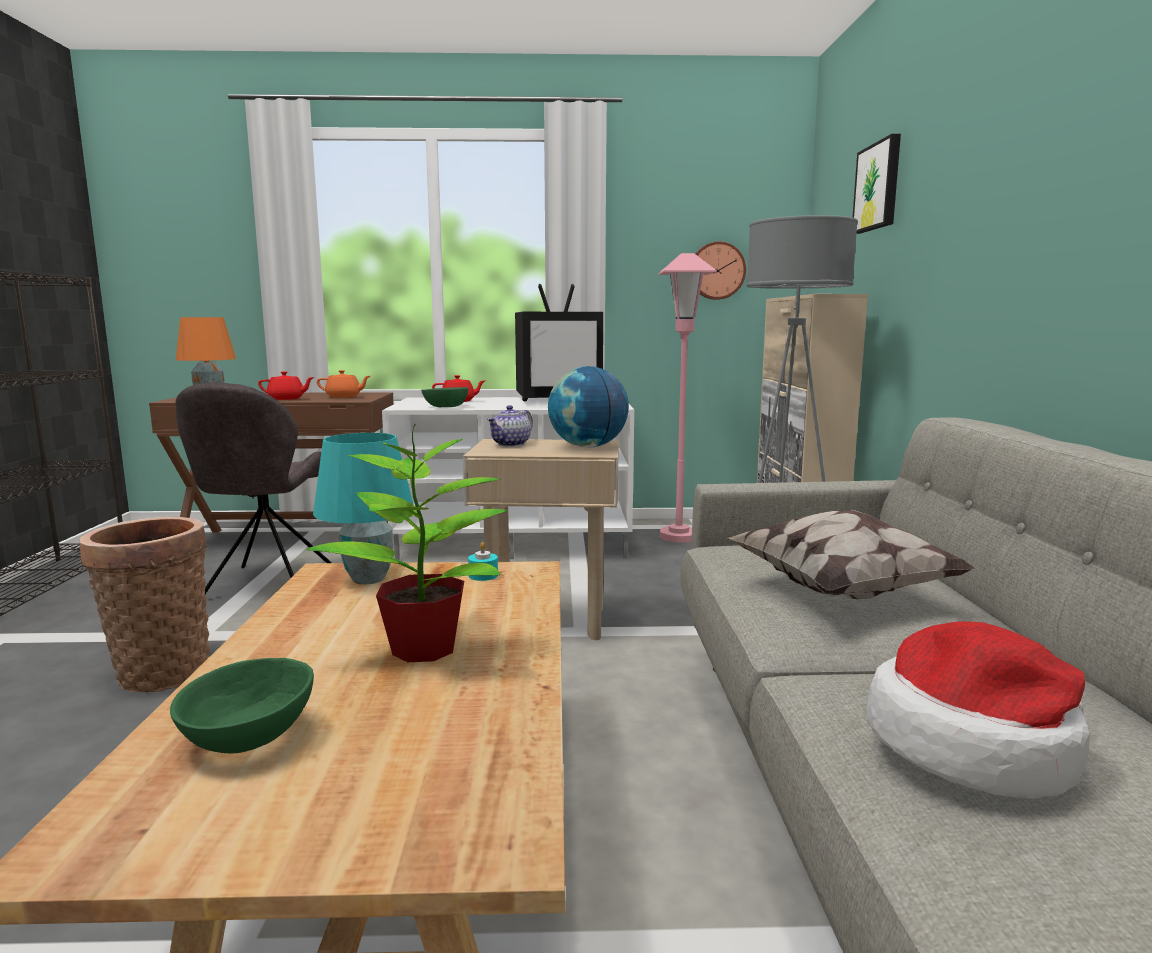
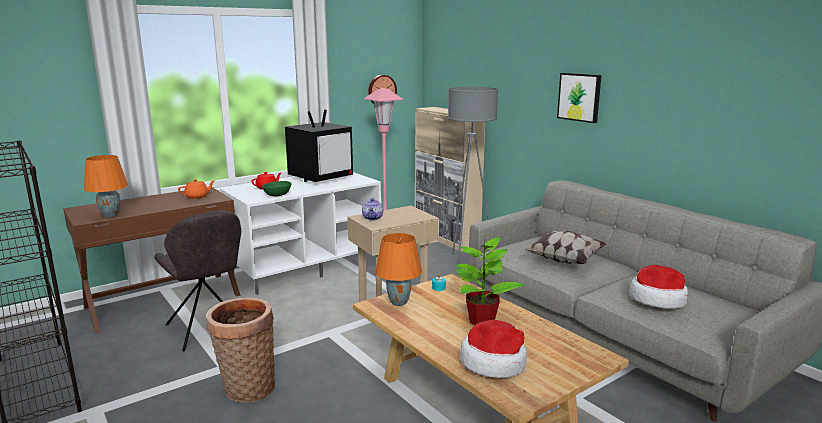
camera: 35 degrees left, 5 degrees up
(250, 736) = (494, 362): green bowl -> hat
(287, 399) = (165, 205): red teapot -> none
(369, 578) = (399, 302): turquoise table lamp -> orange table lamp
(588, 447) = (411, 213): globe -> none
(878, 187) = (484, 62): picture -> picture (579, 97)

